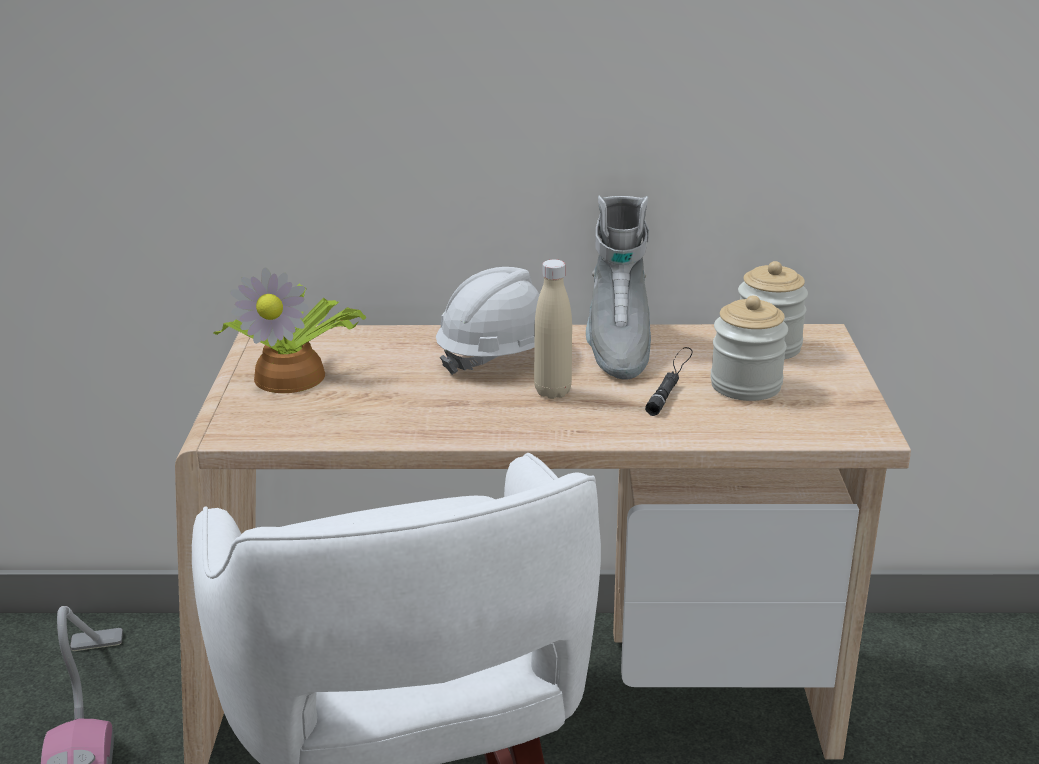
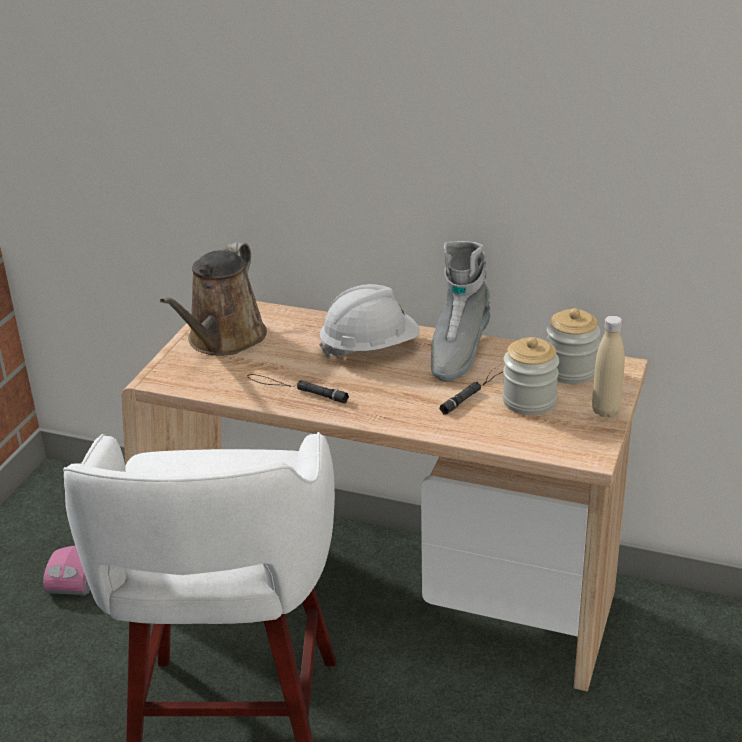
camera: 20 degrees right, 5 degrees up
(293, 374) = (223, 340): potted plant -> brown watering can
(435, 416) = (296, 389): none -> black flashlight
(552, 392) = (387, 383): beige bottle -> beige bottle (605, 411)

